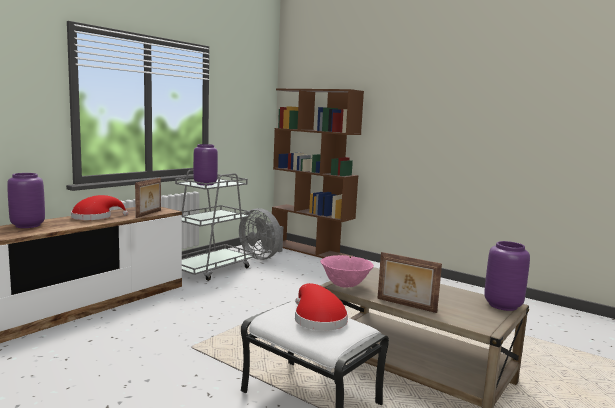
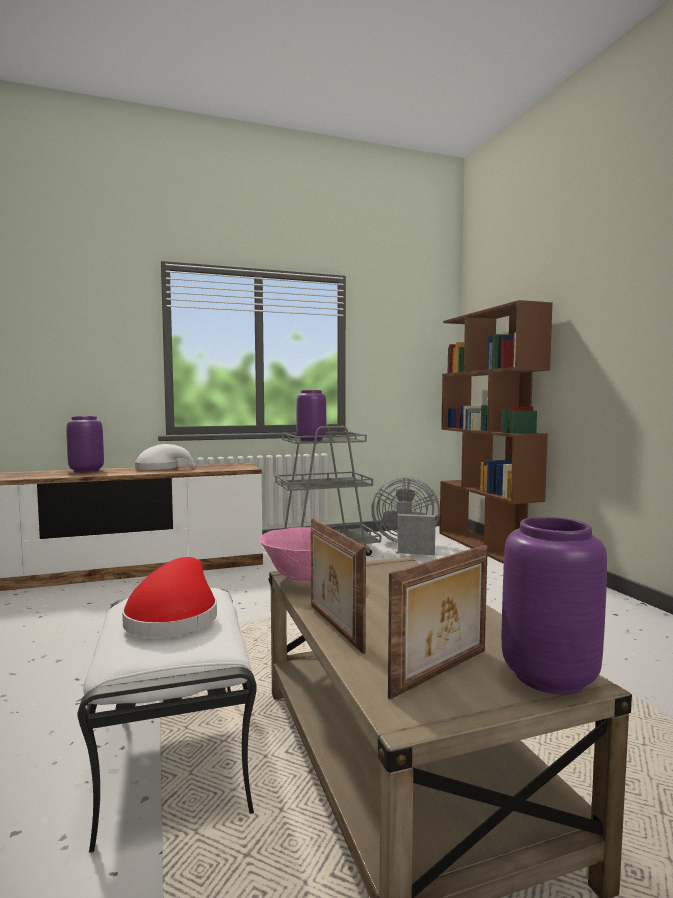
camera: 35 degrees right, 5 degrees down
(95, 217) = (161, 469): red hat -> white hat
(149, 214) = (220, 469): picture frame -> picture frame (442, 673)
(262, 257) = (406, 546): grey fan -> grey fan turned 120 degrees clockwise

